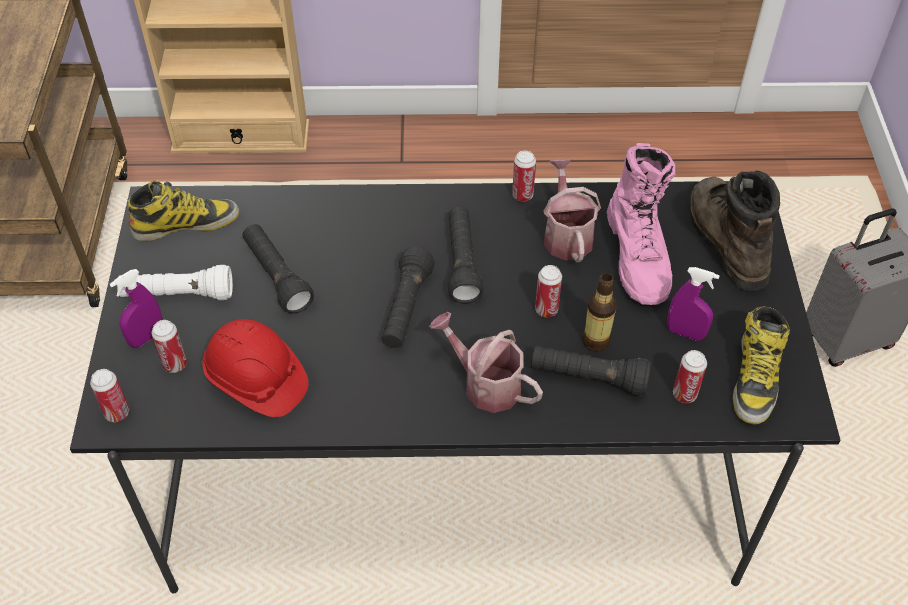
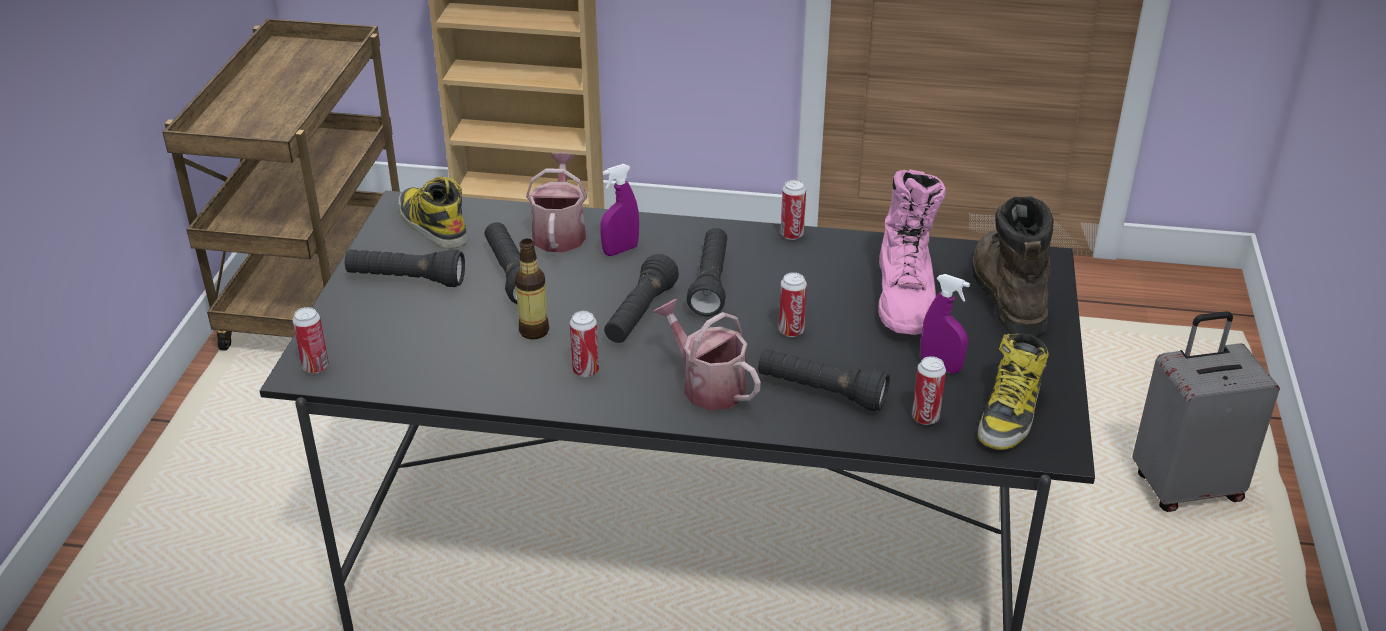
camera: 10 degrees right, 15 degrees down
(147, 337) = (364, 310): purple spray bottle -> purple spray bottle (620, 250)
(175, 364) = (386, 334): can -> can (585, 371)
(178, 295) = (406, 280): white flashlight -> black flashlight
(186, 223) = (432, 224): boot -> boot turned 120 degrees counterclockwise
(256, 380) = (465, 356): red hard hat -> none
(566, 234) = (831, 271): watering can -> watering can (560, 232)
(595, 341) = (838, 362): bottle -> bottle (534, 331)

